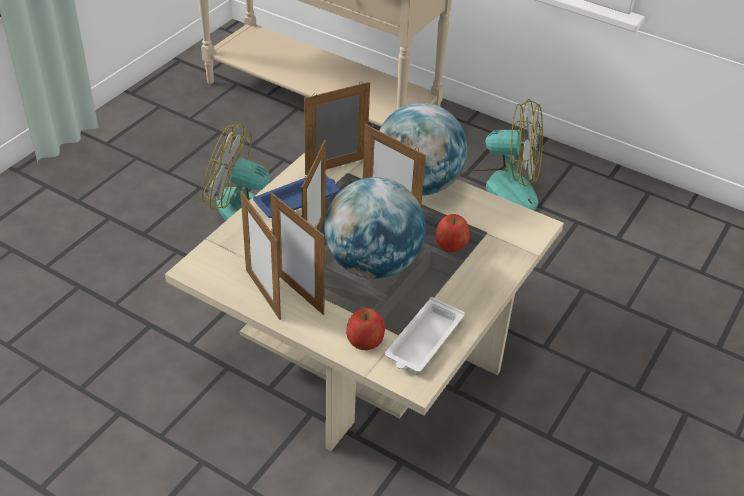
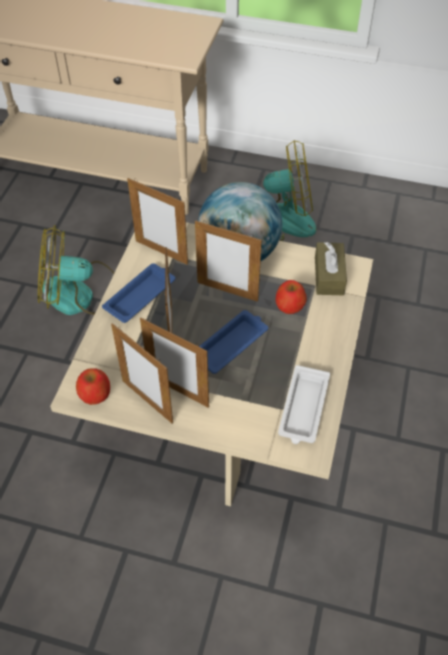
camera: 15 degrees left, 10 degrees up
(336, 166) = (161, 252): picture frame -> picture frame turned 105 degrees counterclockwise
(365, 339) = (254, 422): apple -> apple (95, 393)
(372, 264) = (231, 344): globe -> blue tray
(506, 227) = (329, 276): none -> brown tissue box

